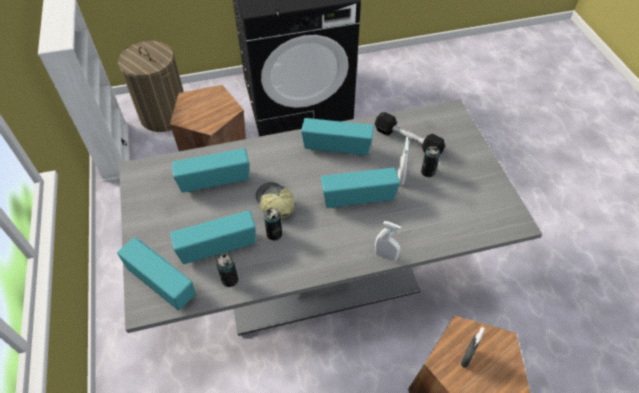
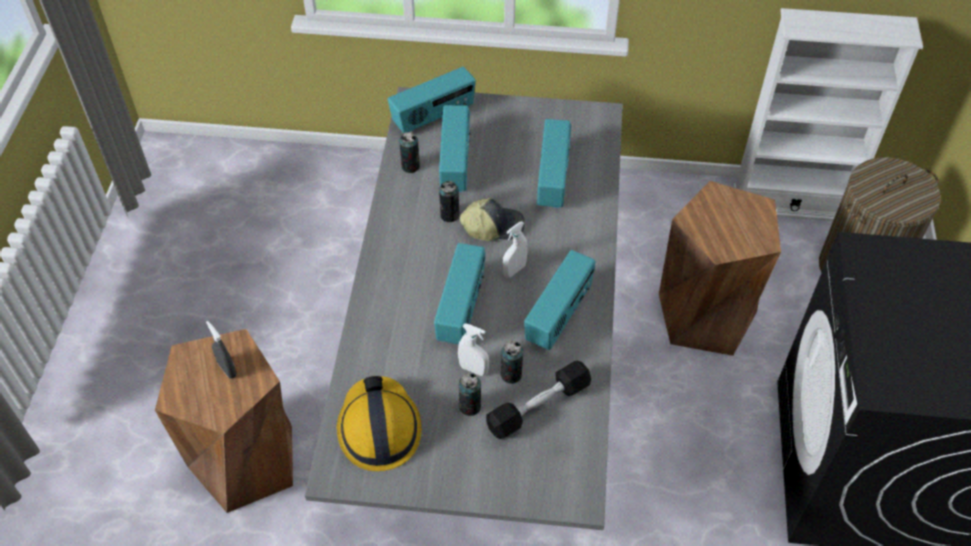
camera: 110 degrees right, 0 degrees up
(385, 256) = (366, 307): white spray bottle -> white spray bottle (514, 270)
(393, 159) = (511, 374): none -> can
(473, 211) = (379, 429): none -> hard hat

